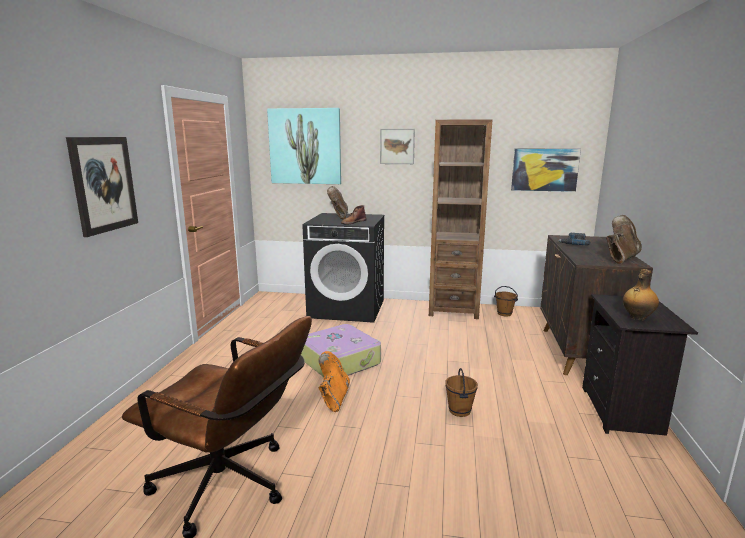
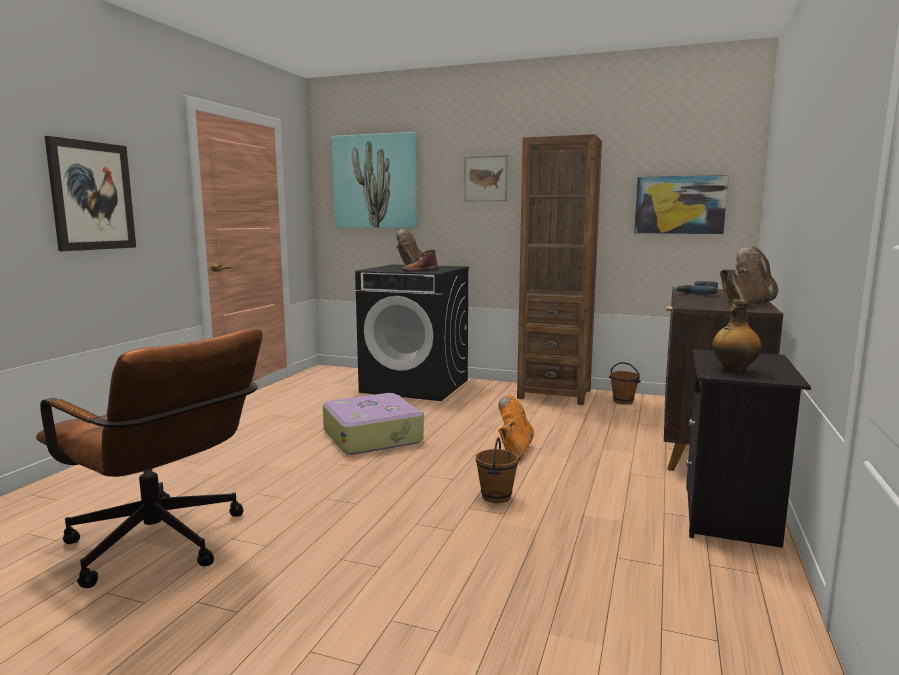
camera: 10 degrees right, 5 degrees down
(333, 398) = (341, 472): orange boot -> orange boot (514, 450)

